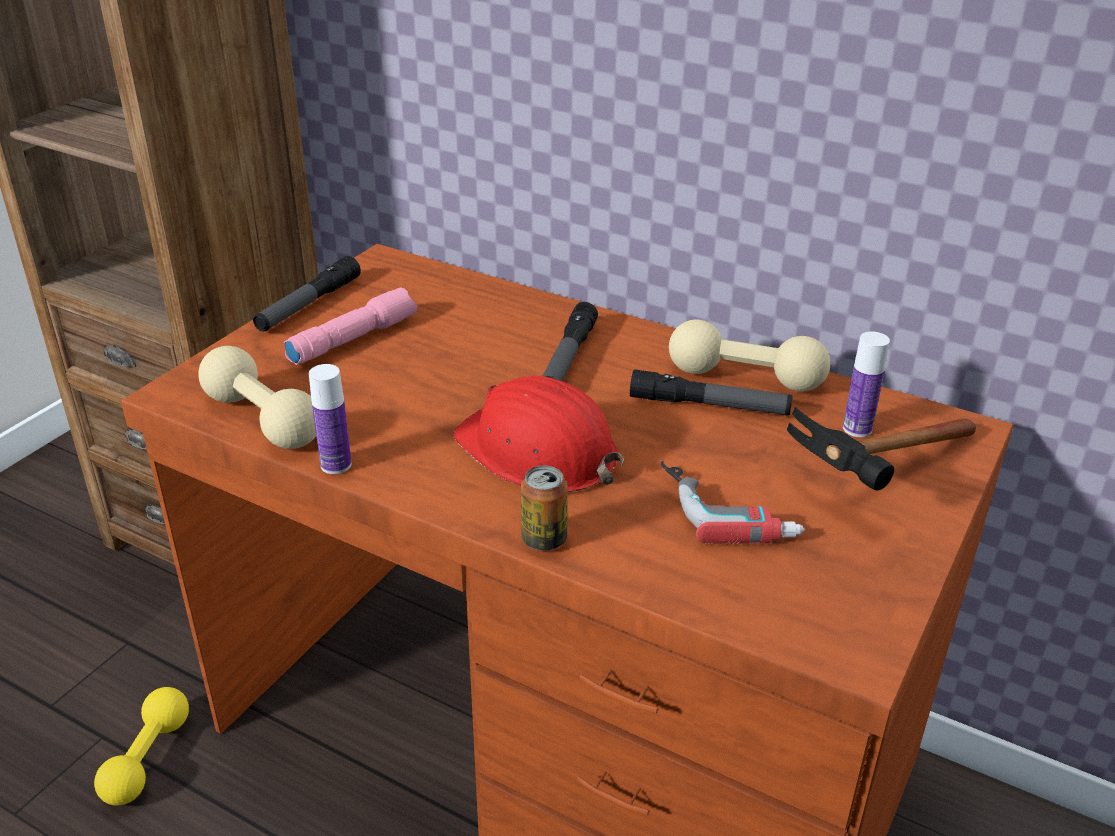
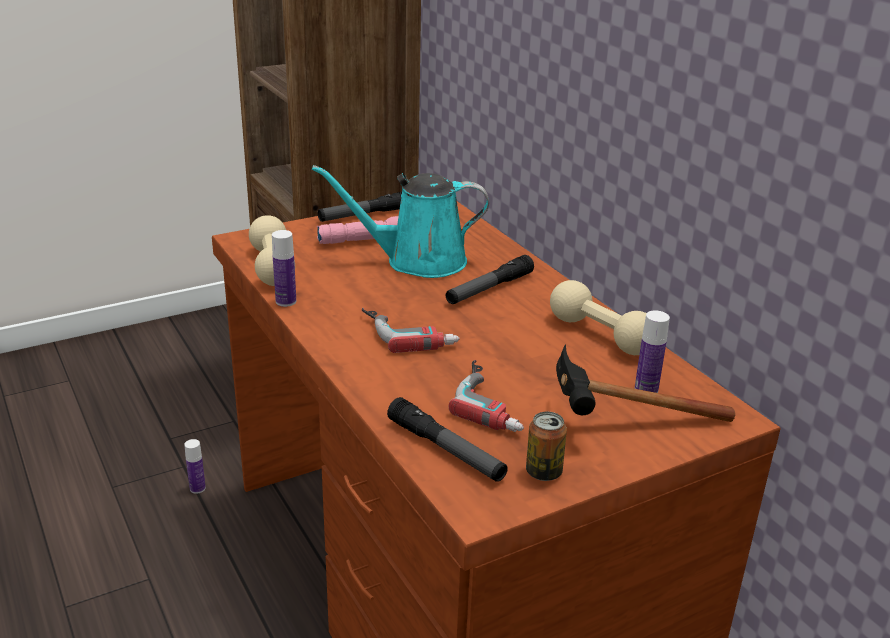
camera: 30 degrees right, 5 degrees down
(148, 759) = (197, 488): yellow dumbbell -> bottle
(445, 350) = (418, 261): none -> turquoise watering can
(537, 451) = (409, 332): red hard hat -> power drill
(544, 539) = (358, 378): can -> can (543, 472)
(709, 405) = (554, 343): flashlight -> flashlight (446, 449)

